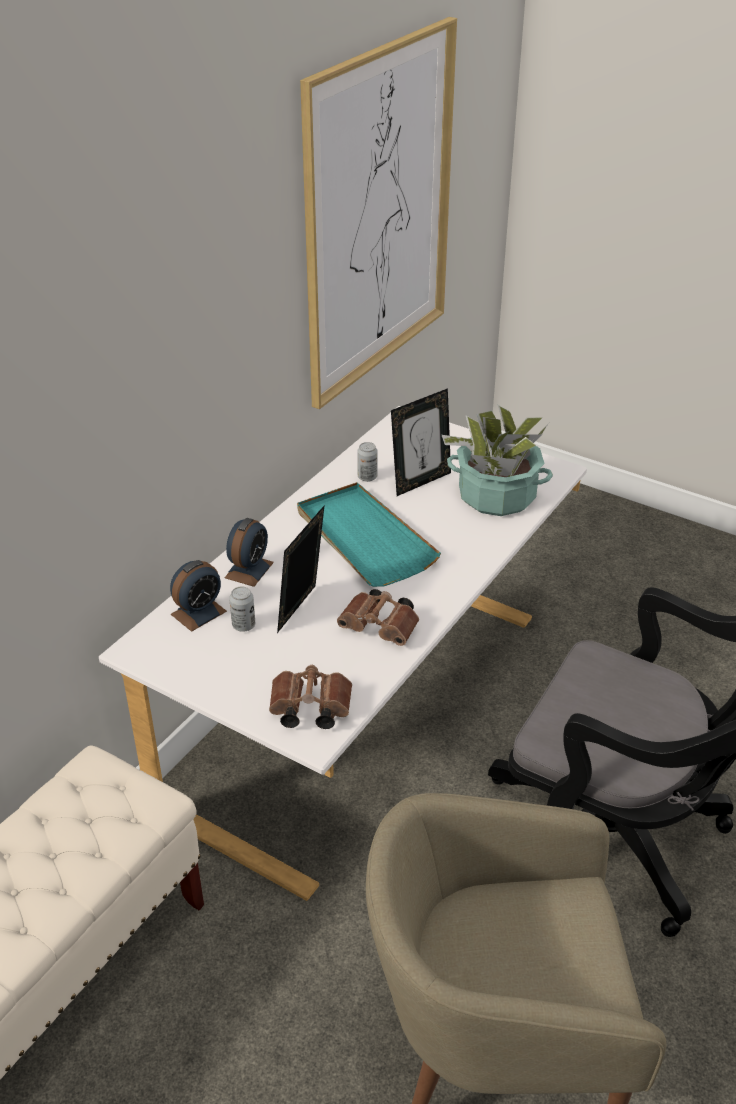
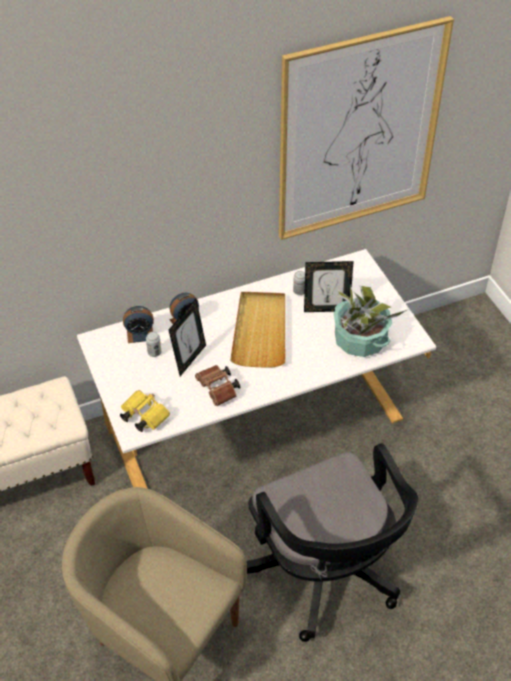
camera: 35 degrees right, 10 degrees up
(302, 611) = (189, 359): picture frame -> picture frame turned 150 degrees clockwise
(308, 710) = (143, 416): brown binoculars -> yellow binoculars
(364, 538) = (260, 331): turquoise tray -> beige tray

